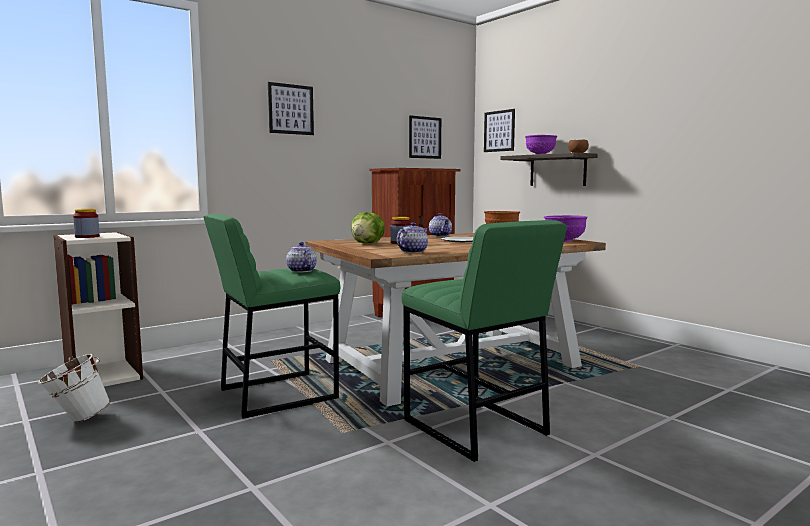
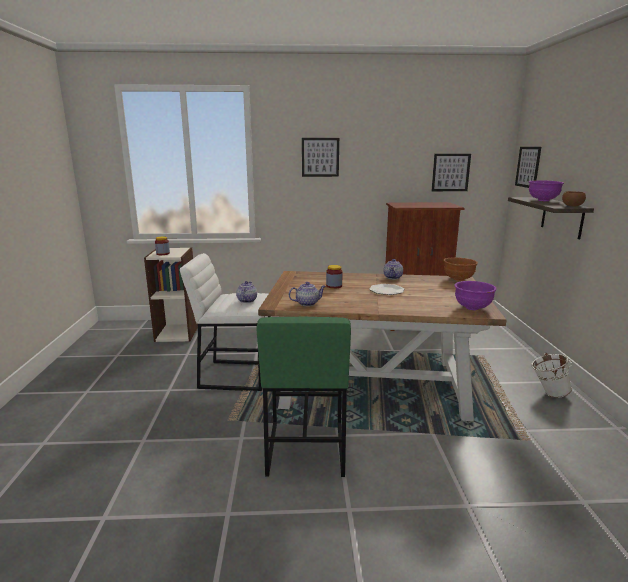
camera: 35 degrees right, 10 degrees up
(76, 419) = (133, 362): white bucket -> white bucket (547, 393)
(275, 394) = (234, 375): green stool -> white stool
(368, 243) = (311, 282): lettuce -> none

